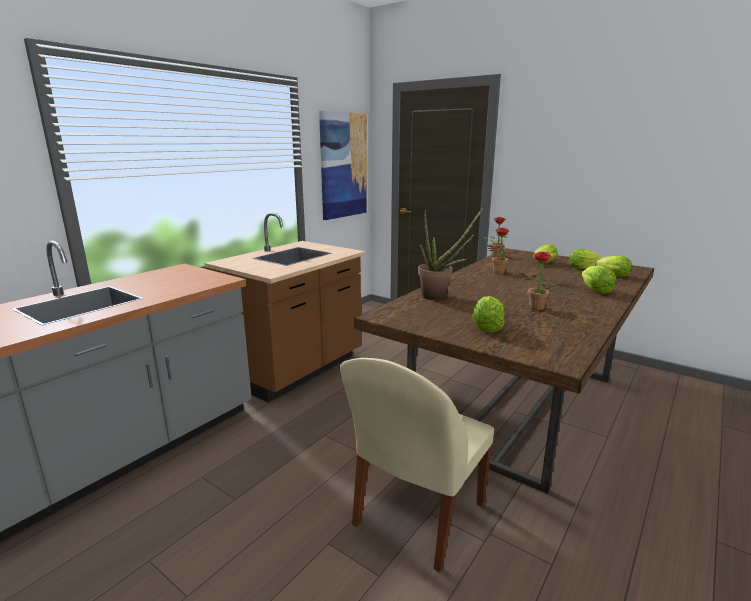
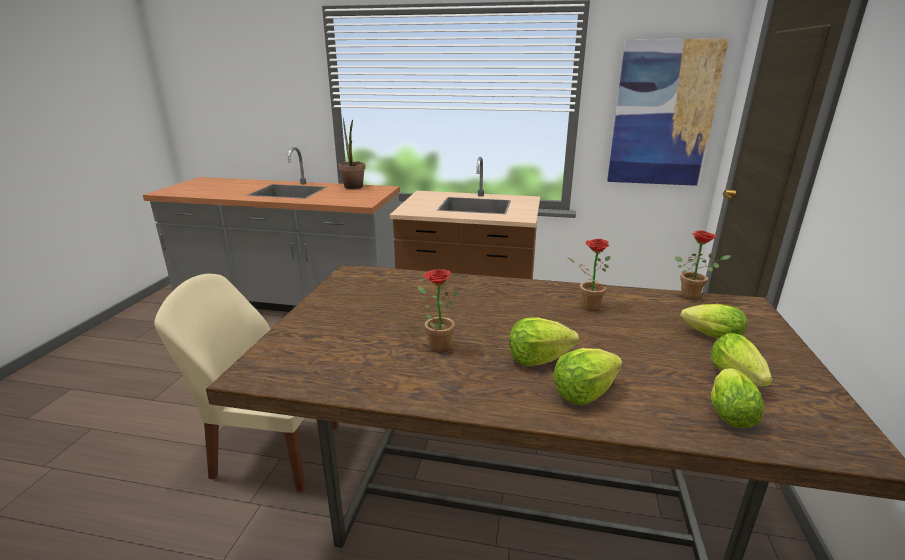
camera: 65 degrees right, 5 degrees up
(439, 296) = (435, 287): potted plant -> potted plant (354, 188)
(487, 327) = (345, 323): lettuce -> lettuce (538, 359)

